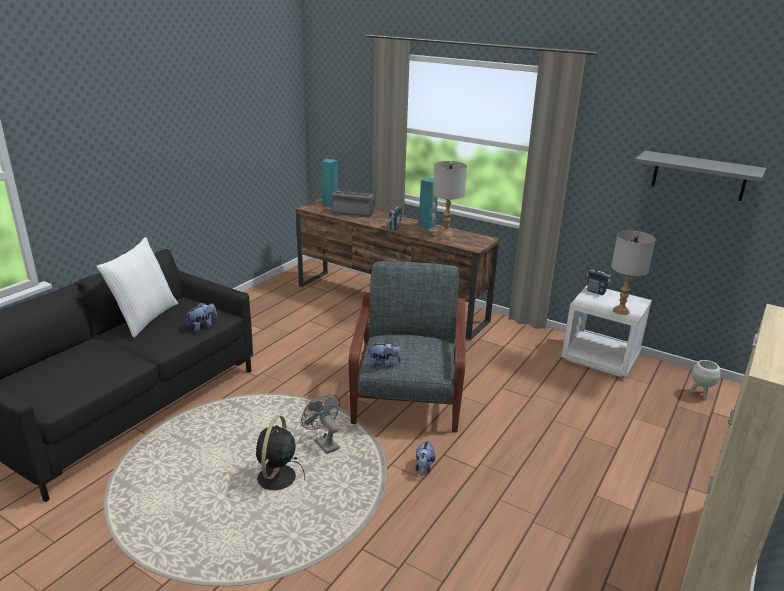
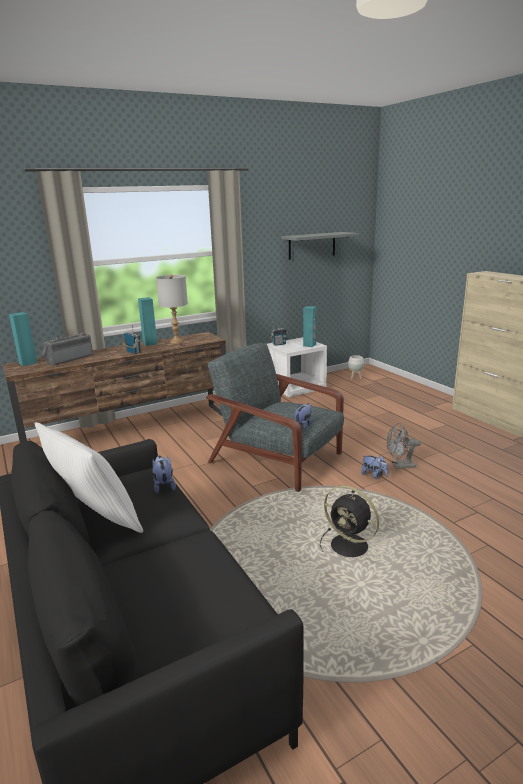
camera: 60 degrees left, 5 degrees down
(324, 443) = (315, 511): grey fan -> grey fan (400, 466)
(621, 311) = (310, 345): grey table lamp -> turquoise speaker

